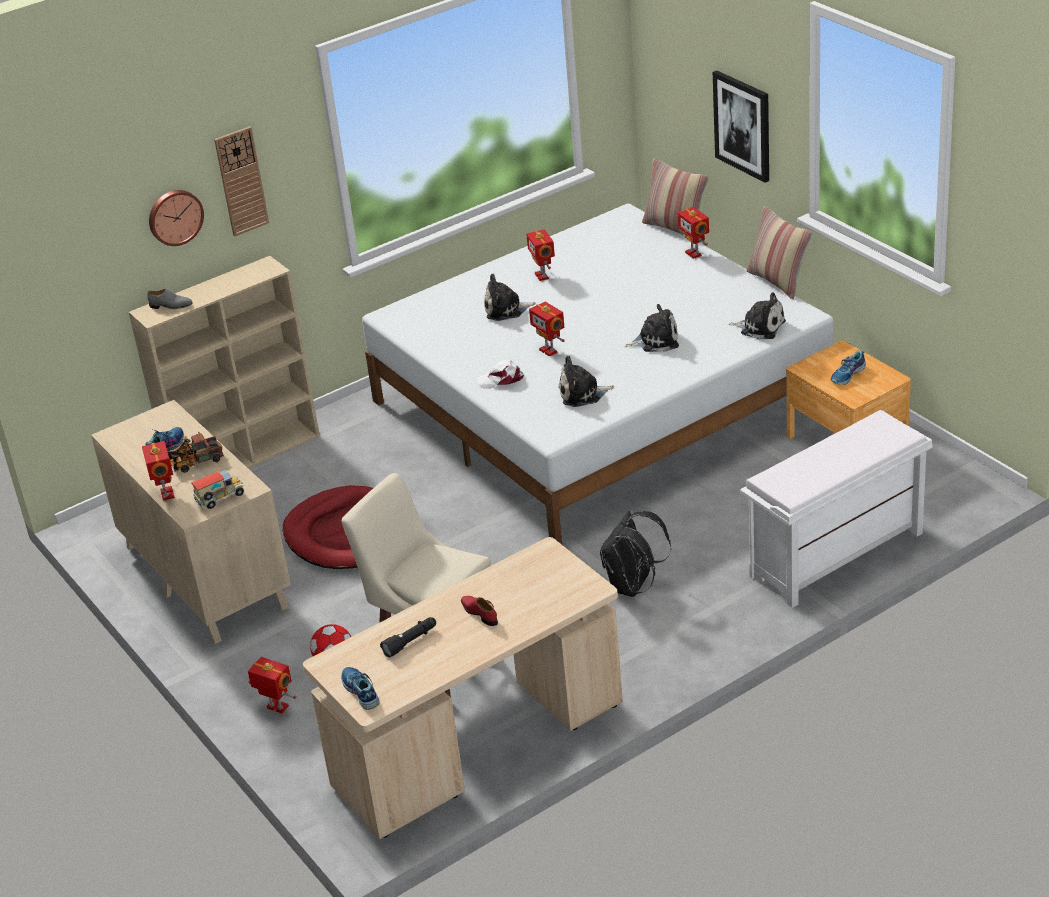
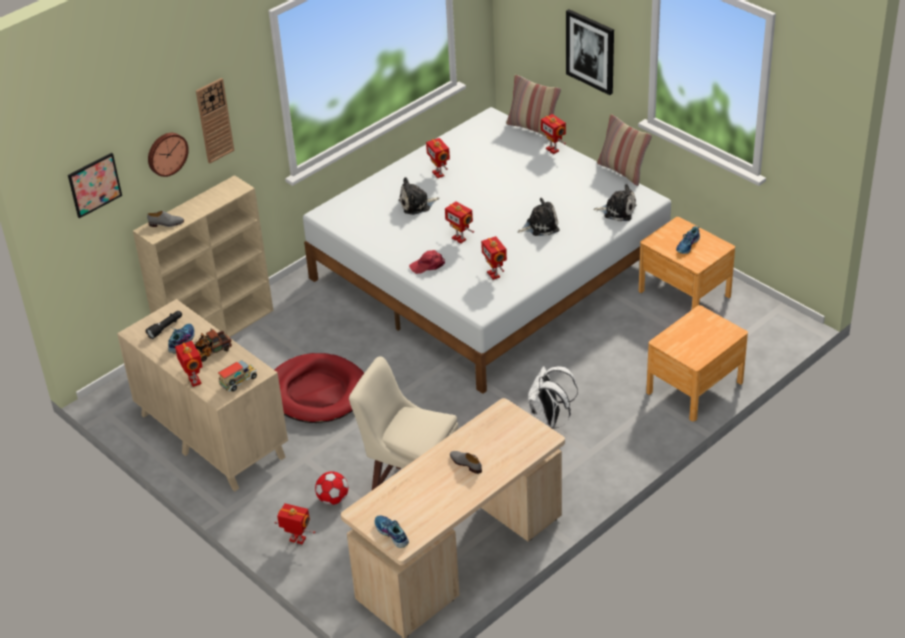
camera: 10 degrees left, 5 degrees up
(75, 246) = (94, 185): none -> picture
(411, 642) = (419, 490): black flashlight -> black flashlight (166, 327)
(479, 613) = (466, 464): red shoe -> grey shoe
(501, 379) = (428, 265): white cap -> red cap
(582, 394) = (494, 274): plush toy -> toy robot
(633, 587) = (548, 422): black backpack -> white backpack
(835, 556) = (694, 387): white bench -> brown nightstand

